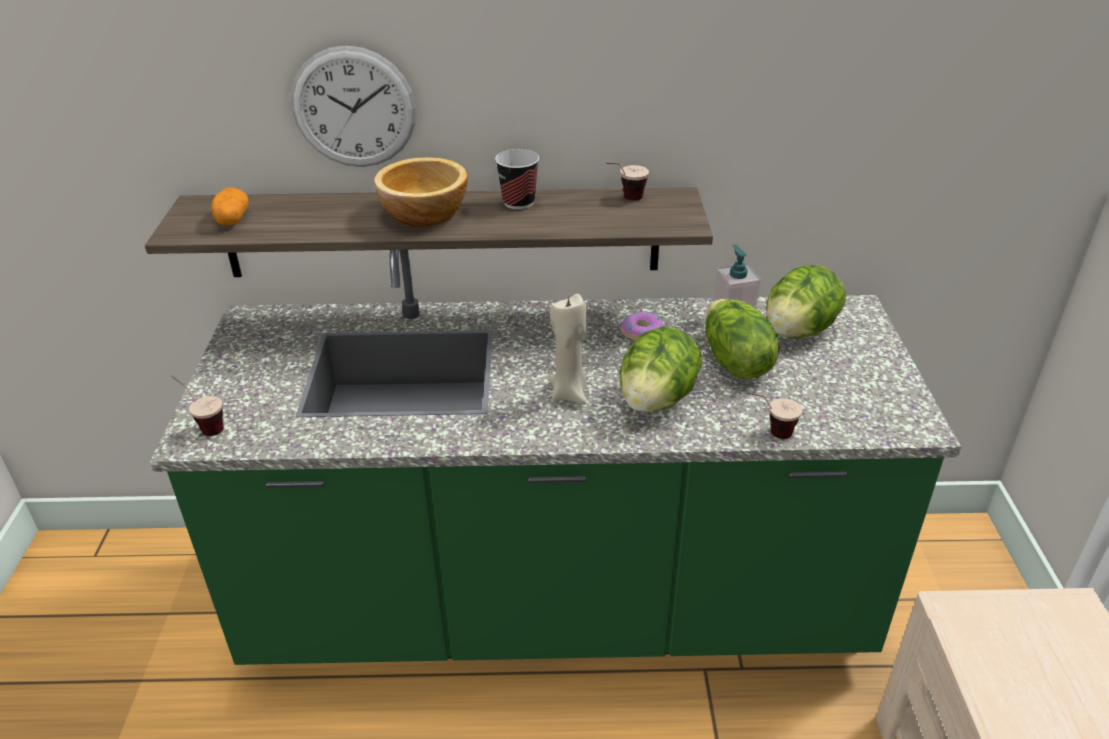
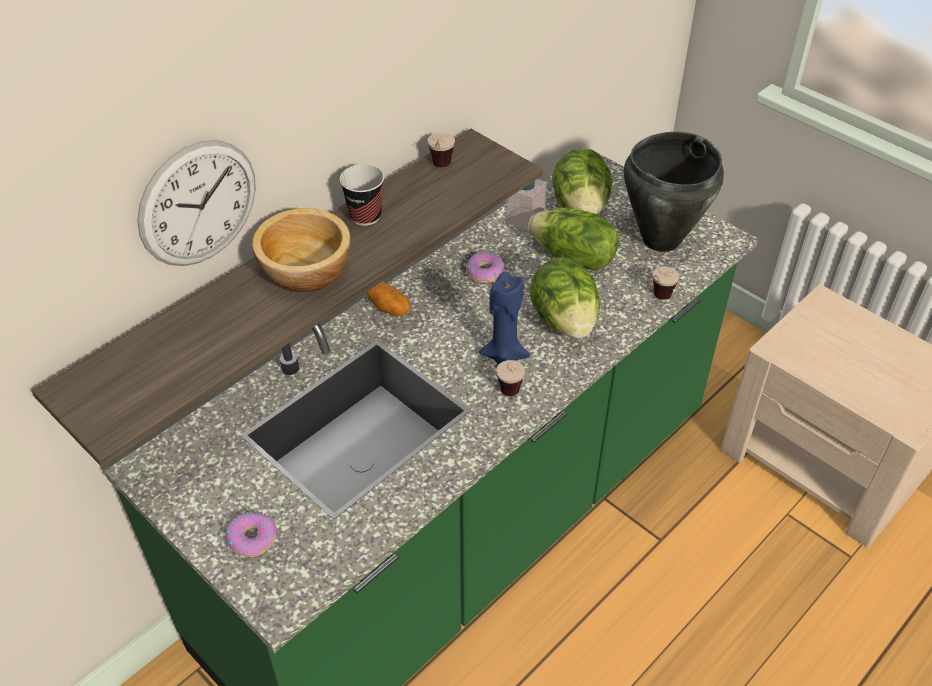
camera: 45 degrees left, 10 degrees up
(203, 425) = (269, 584): cup -> cup (498, 391)
(232, 219) = (139, 380): potato -> potato (389, 308)
(236, 394) = (252, 538): none -> donut
(569, 393) = (504, 355): beige candle -> blue candle
(844, 392) = (660, 239): none -> black cooking pot

